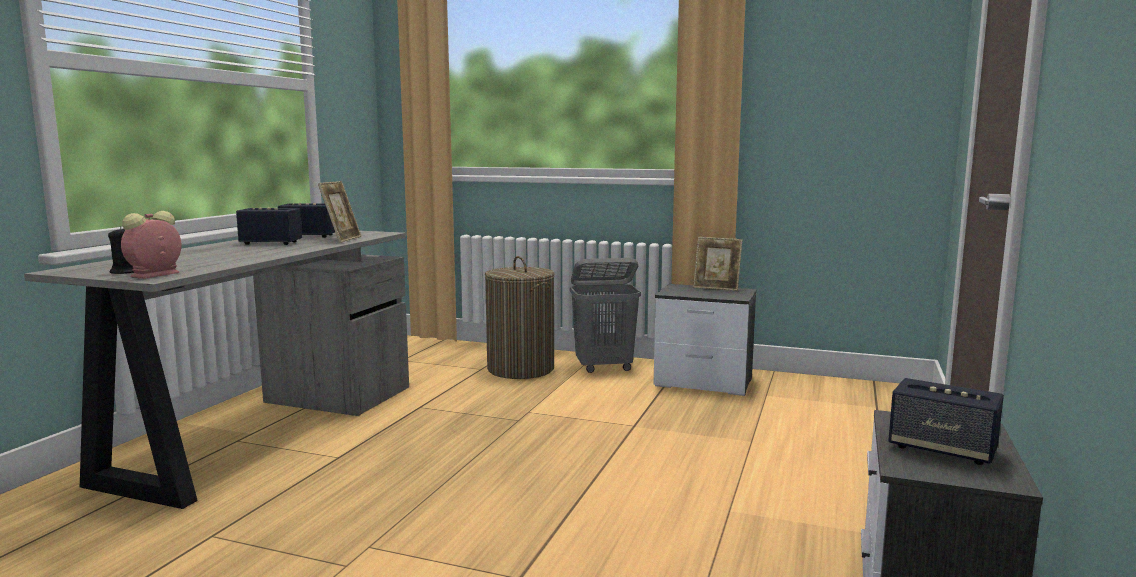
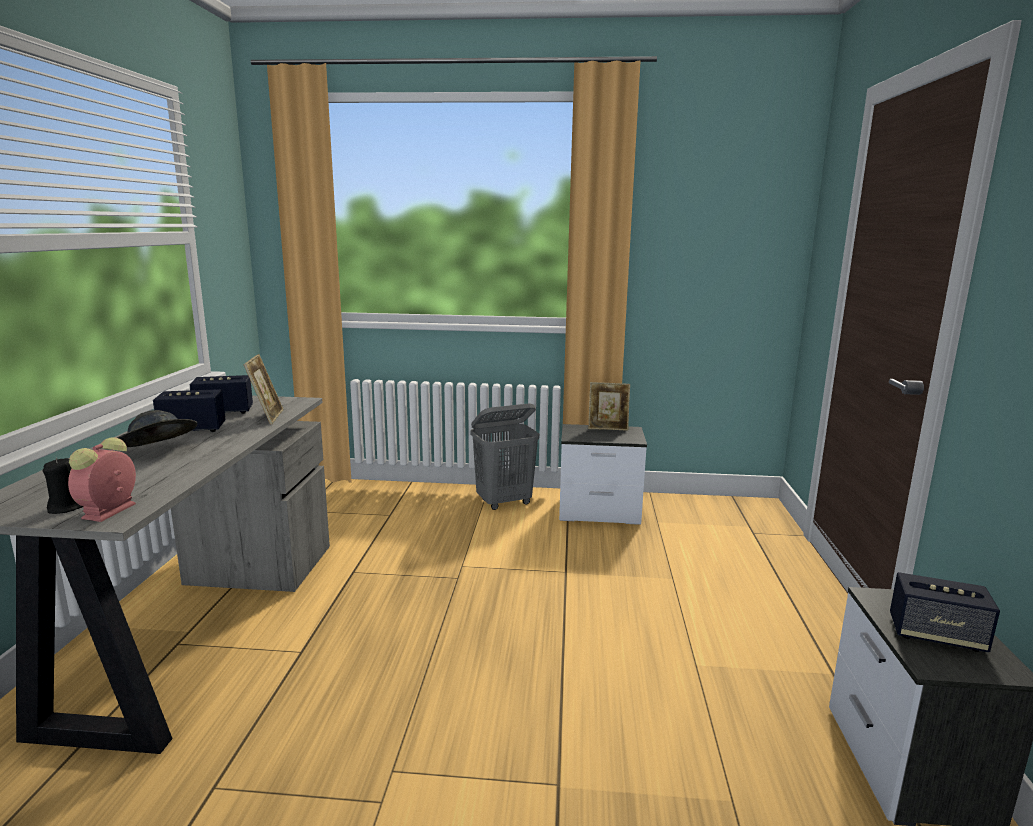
camera: 15 degrees left, 5 degrees up
(228, 252) = (157, 452): none -> grey hat
(521, 369) = (428, 511): laundry basket -> none

